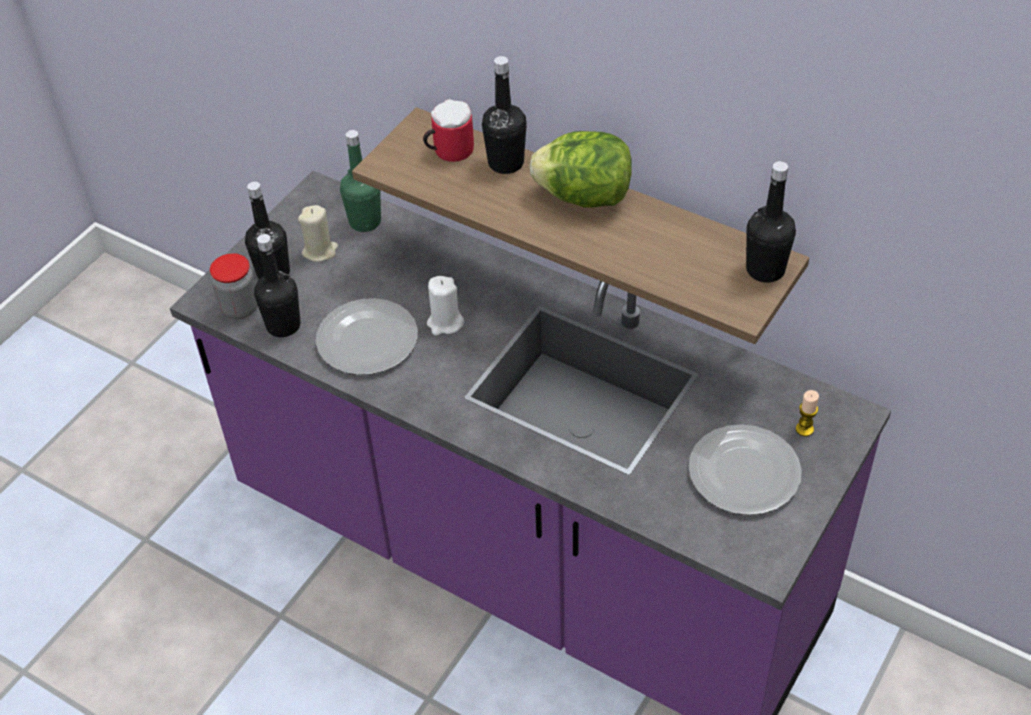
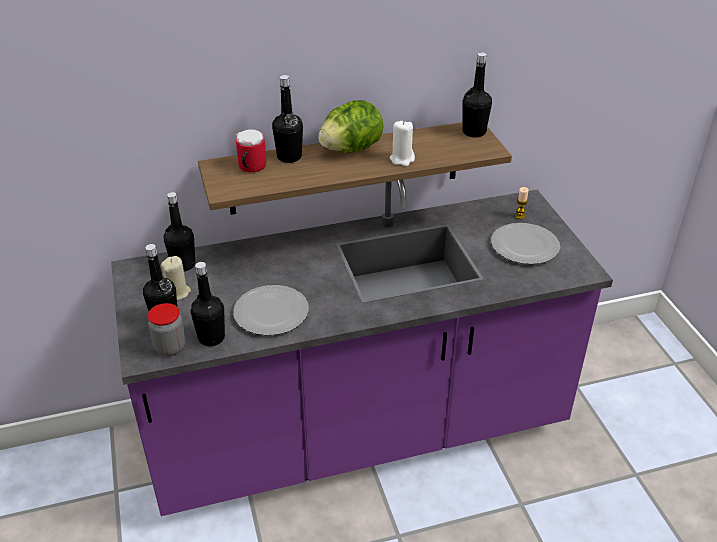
camera: 50 degrees left, 10 degrees down
(365, 222) = (183, 265): green bottle -> black bottle
(445, 323) = (301, 279): white candle -> white candle (402, 159)

